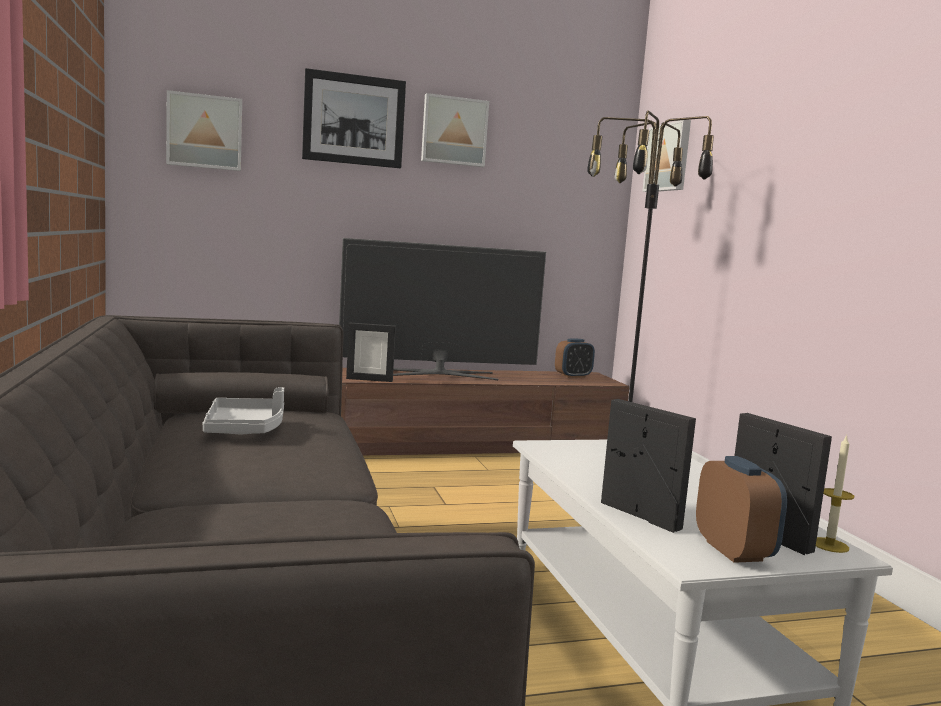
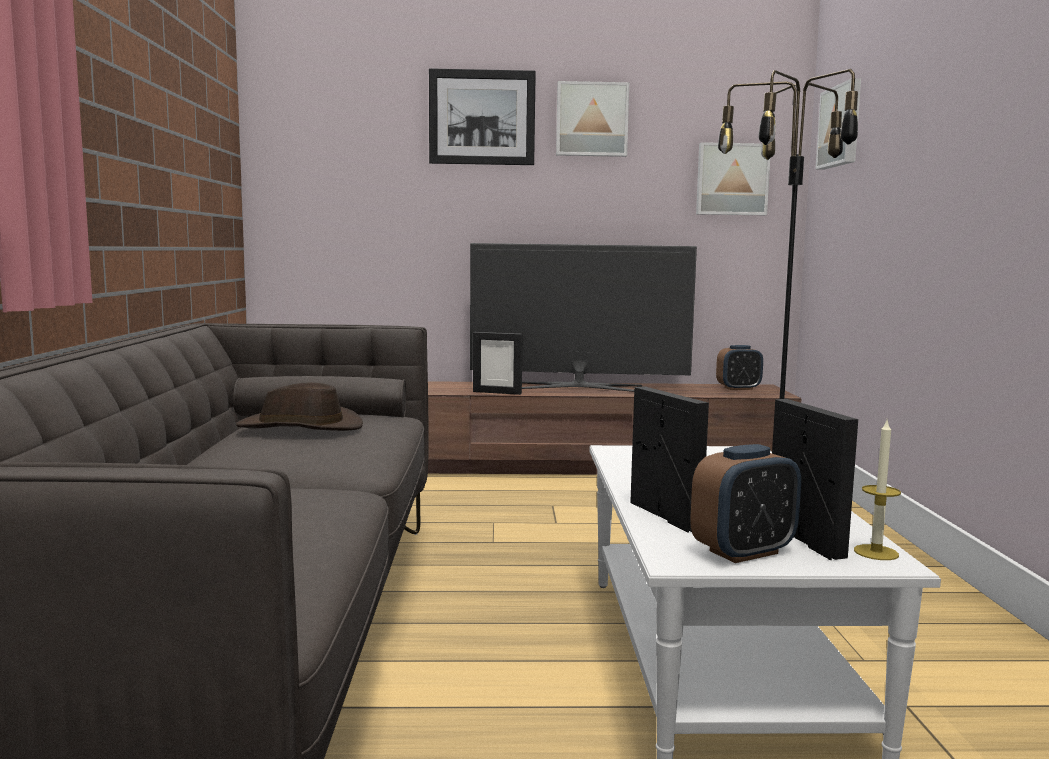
camera: 15 degrees right, 0 degrees up
(205, 132) = (332, 144): picture -> picture (732, 179)
(245, 429) = (301, 428): grey tray -> brown hat
(734, 551) = (743, 552): alarm clock -> alarm clock turned 60 degrees clockwise

